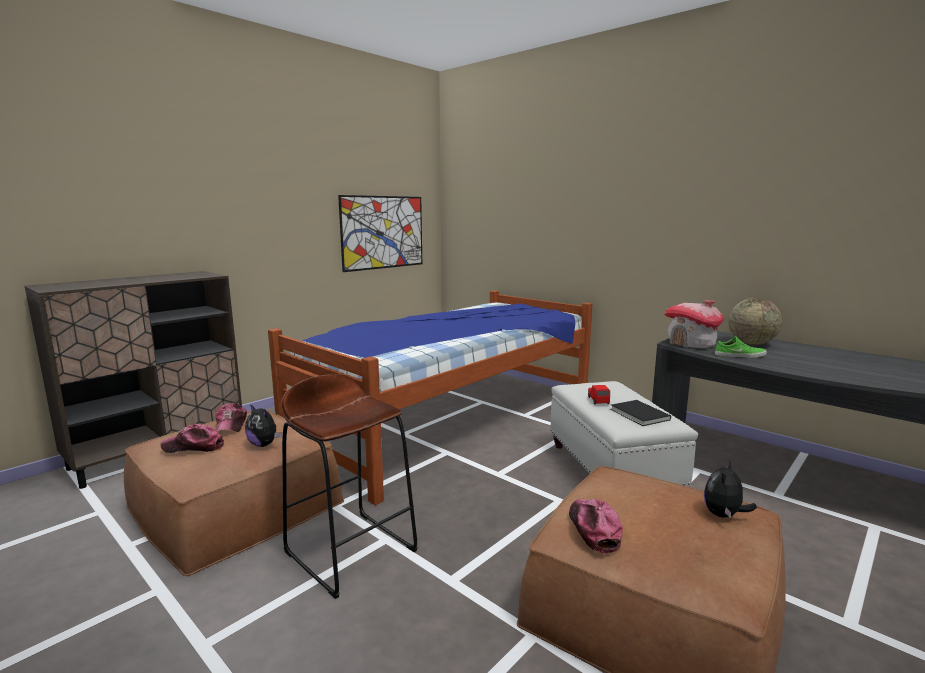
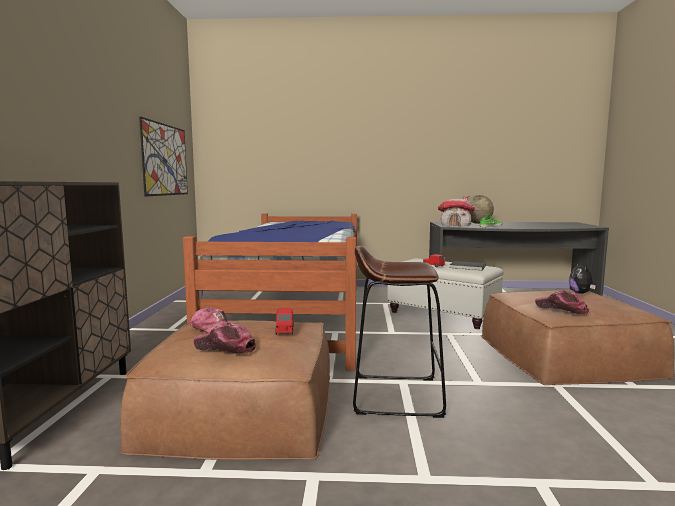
camera: 40 degrees left, 5 degrees down
(194, 447) = (225, 347): cap -> cap turned 60 degrees clockwise
(264, 444) = (284, 330): plush toy -> red toy car

